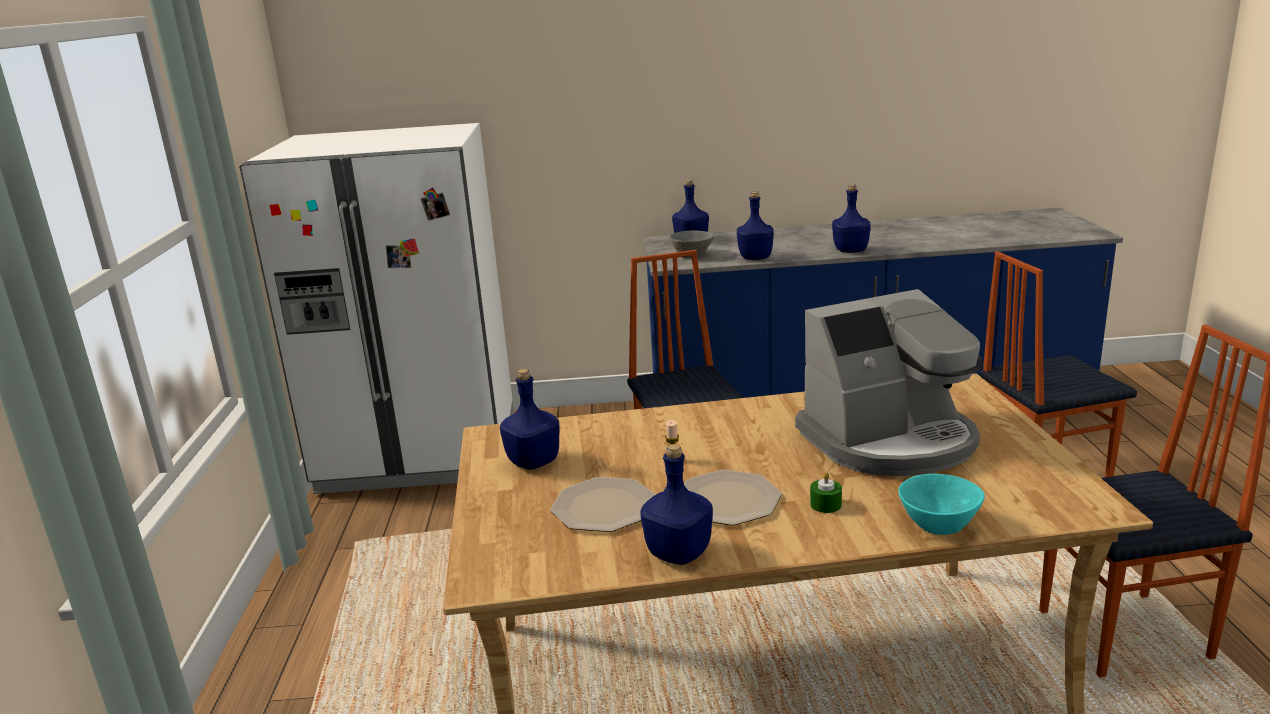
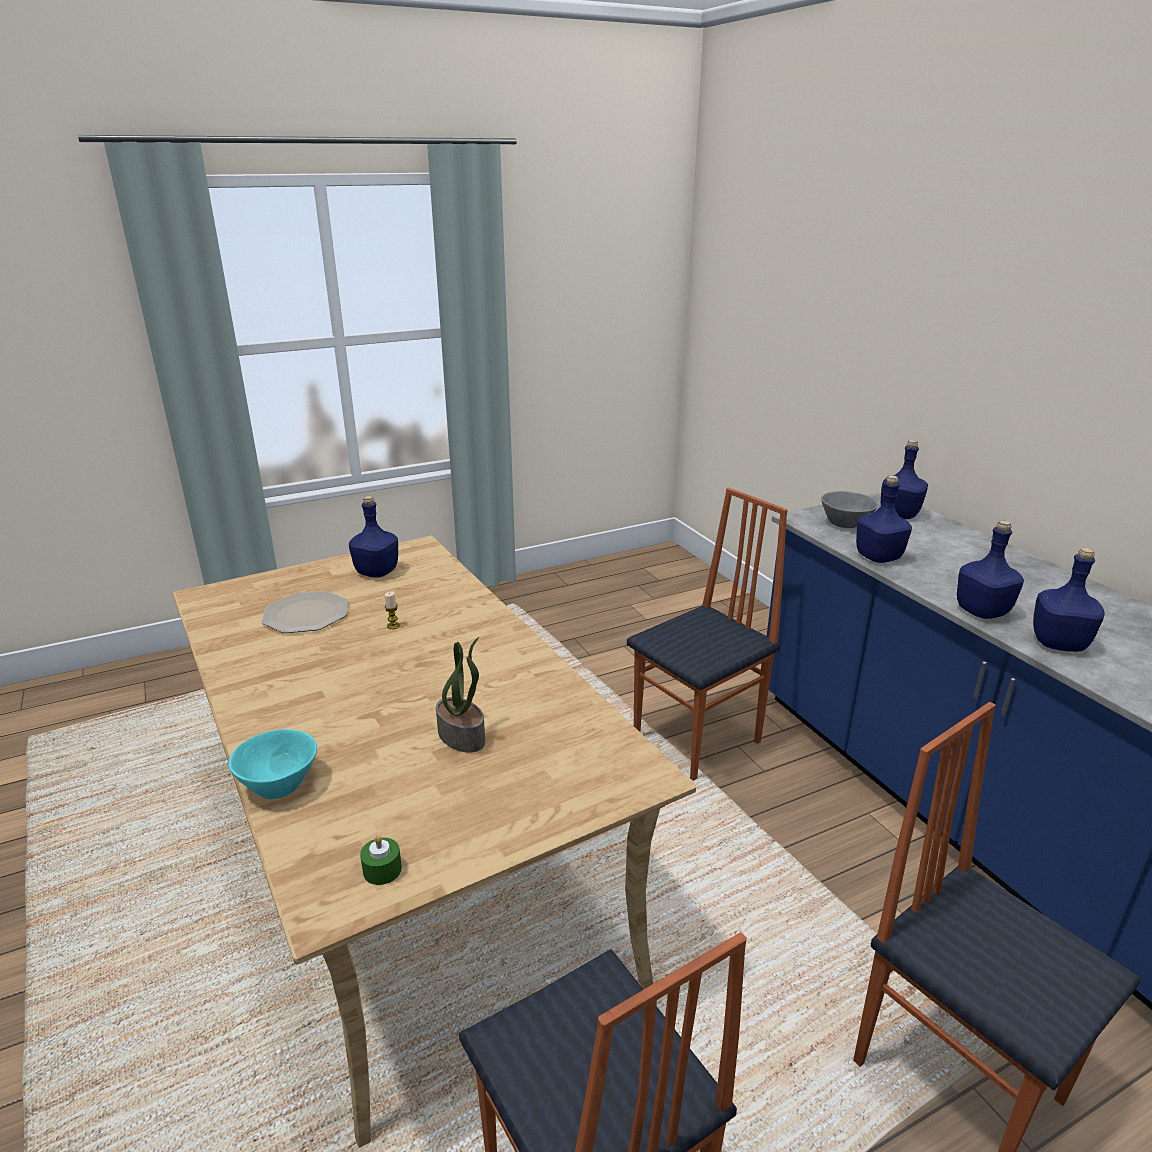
camera: 65 degrees right, 5 degrees up
(420, 453) = (652, 585): white fridge -> none
(678, 554) = (233, 657): blue bottle -> blue bottle (1057, 643)
(729, 500) = (322, 664): plate -> none
(825, 504) = (317, 714): green candle -> green candle (382, 870)
(890, 441) = (462, 736): coffee machine -> potted plant

